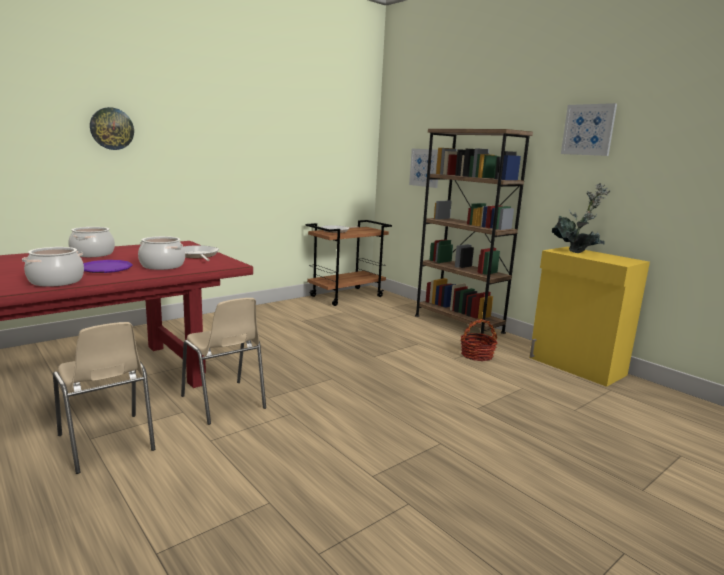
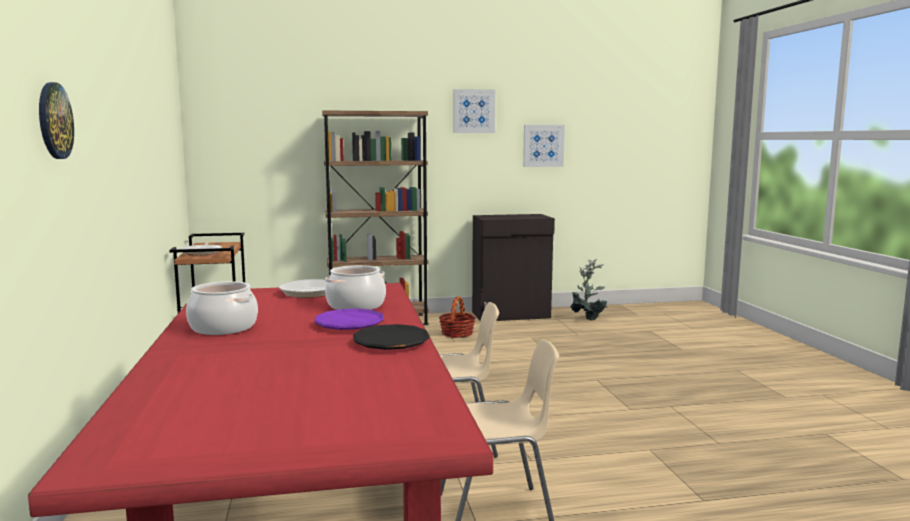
camera: 60 degrees left, 5 degrees down
(56, 281) = (391, 343): cooking pot -> black plate
(425, 167) = (278, 156): picture -> picture (543, 145)
(576, 366) = (511, 315): yellow cabinet -> black cabinet
(577, 251) = (495, 216): potted plant -> potted plant (588, 318)

